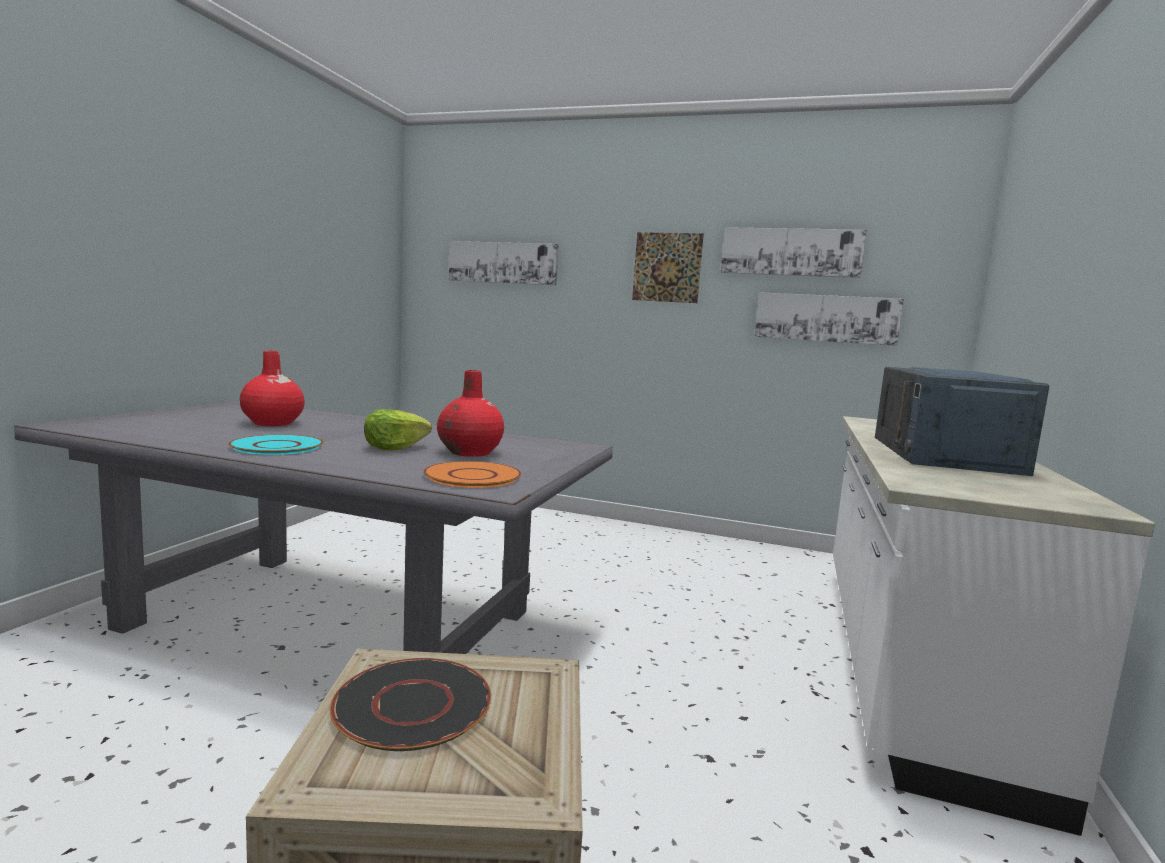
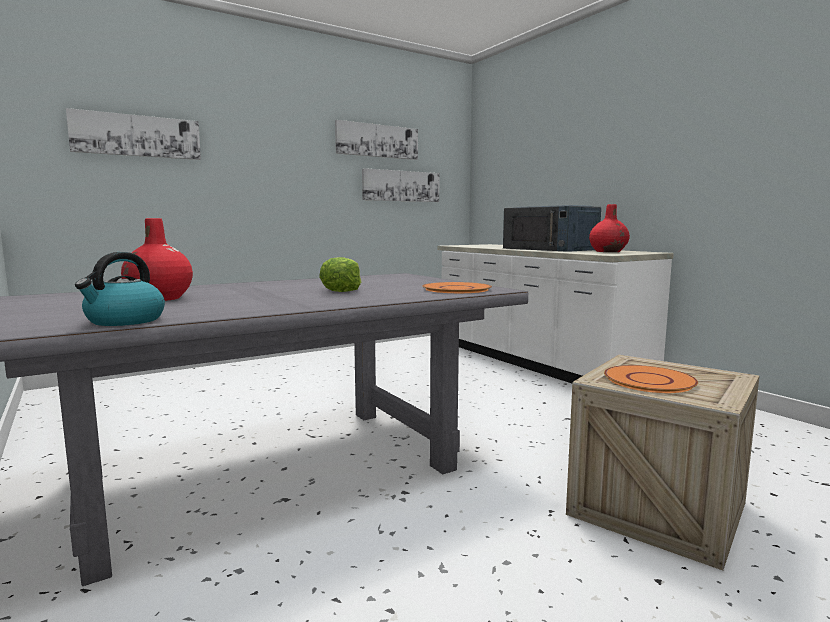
camera: 50 degrees left, 0 degrees up
(140, 435) = (124, 321): none -> kettle
(276, 446) = (281, 303): turquoise plate -> none
(414, 705) = (649, 380): black plate -> orange plate
(470, 452) = (384, 284): red vase -> red vase (608, 251)
(667, 267) = (296, 147): picture -> none

